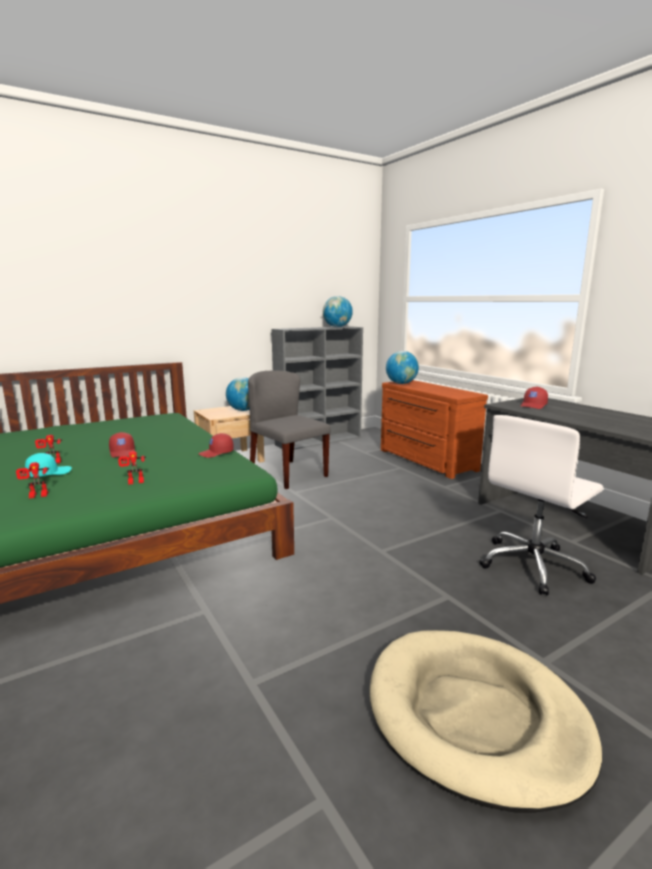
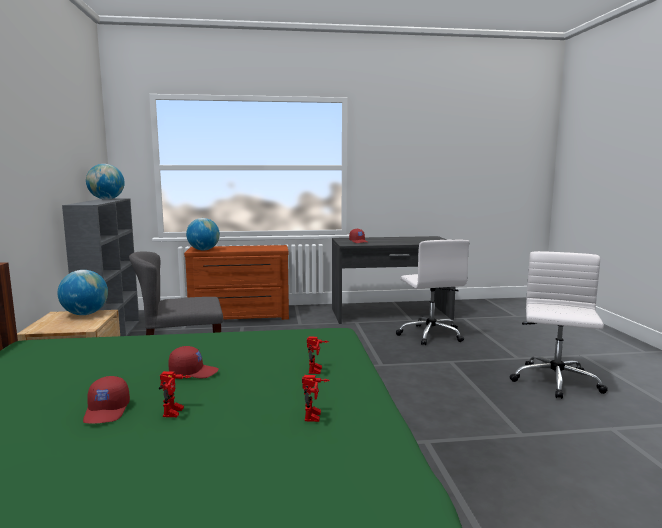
camera: 65 degrees left, 5 degrees down
(49, 473) = (229, 412): turquoise cap -> none
(216, 453) = (262, 335): red cap -> red cap (107, 411)
(475, 717) = (555, 382): beige dog bed -> white office chair

